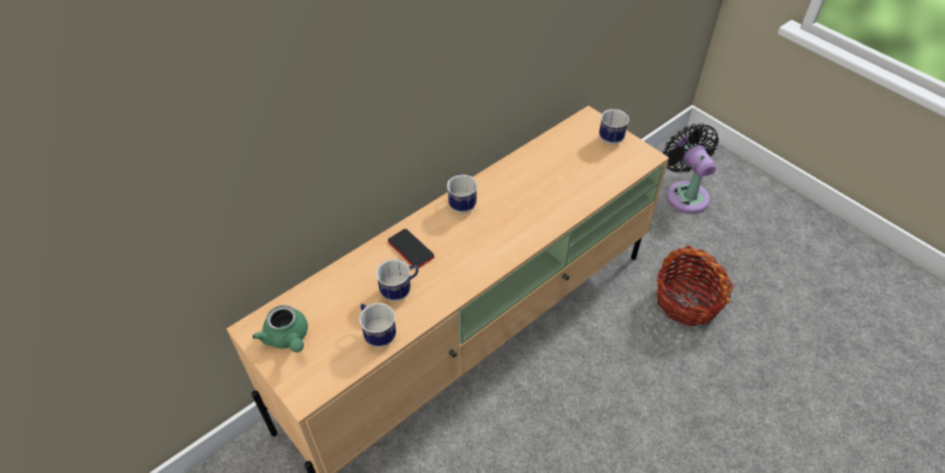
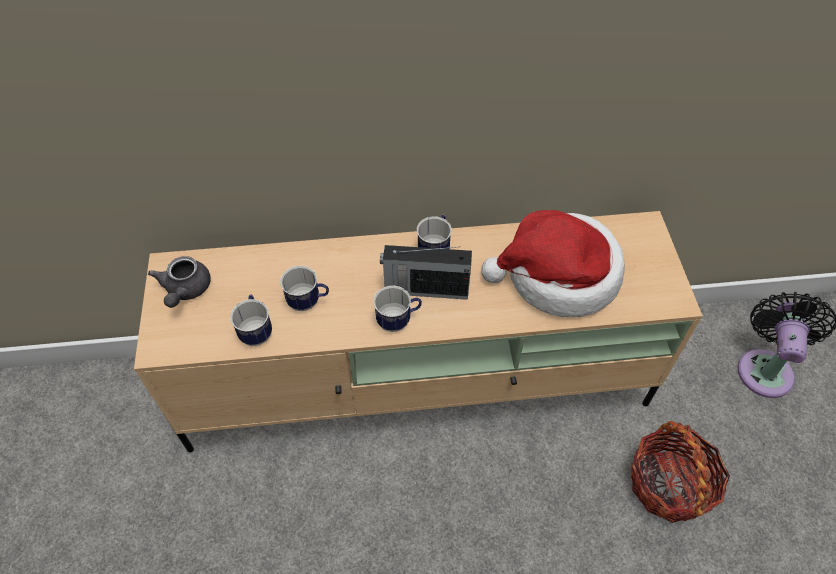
camera: 35 degrees right, 5 degrees up
(288, 338) = (185, 290): green teapot -> grey teapot
(411, 249) = (351, 268): phone -> none
(479, 235) = (425, 289): none -> radio
(561, 178) = (558, 276): none -> hat
(613, 137) = (655, 260): mug -> mug (398, 321)

